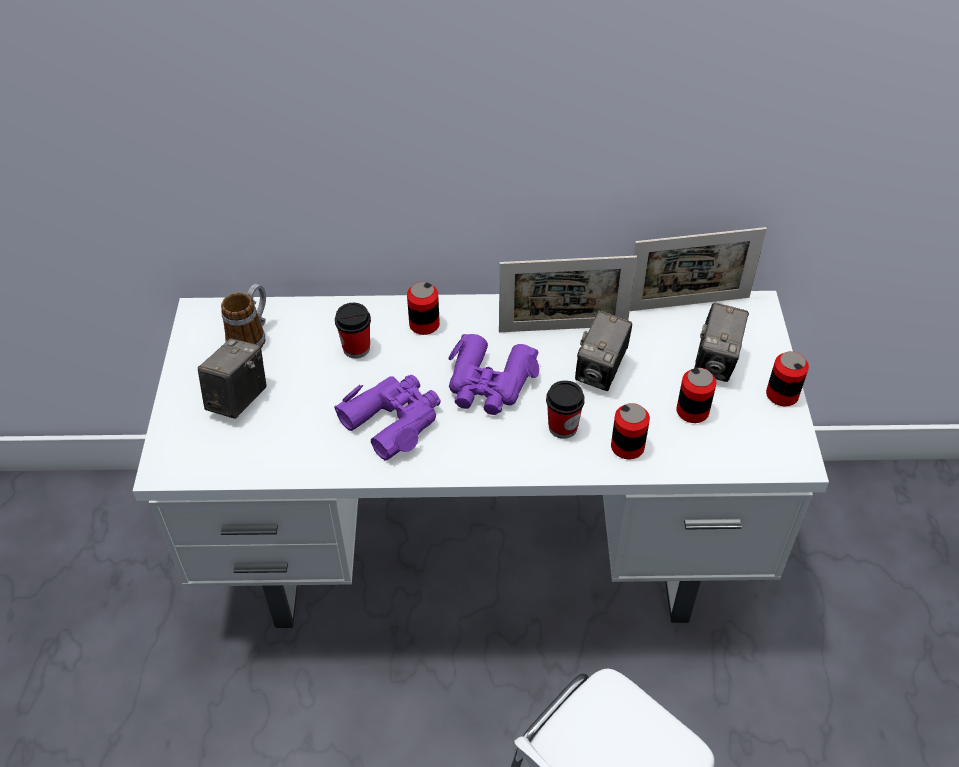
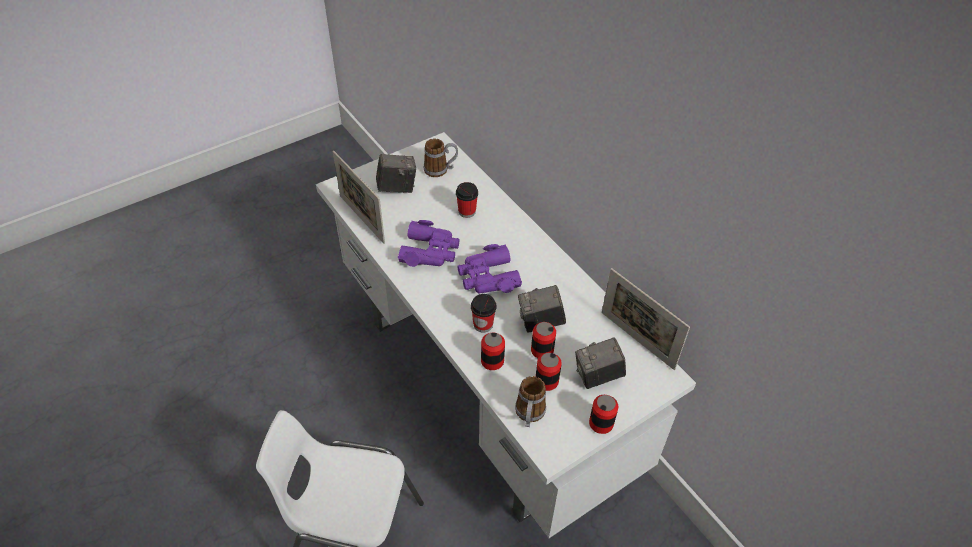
camera: 55 degrees right, 0 degrees up
(424, 324) = (508, 229): can -> can (542, 350)
(563, 328) = (559, 289): picture frame -> picture frame (362, 219)
(731, 452) = (529, 415): none -> mug

